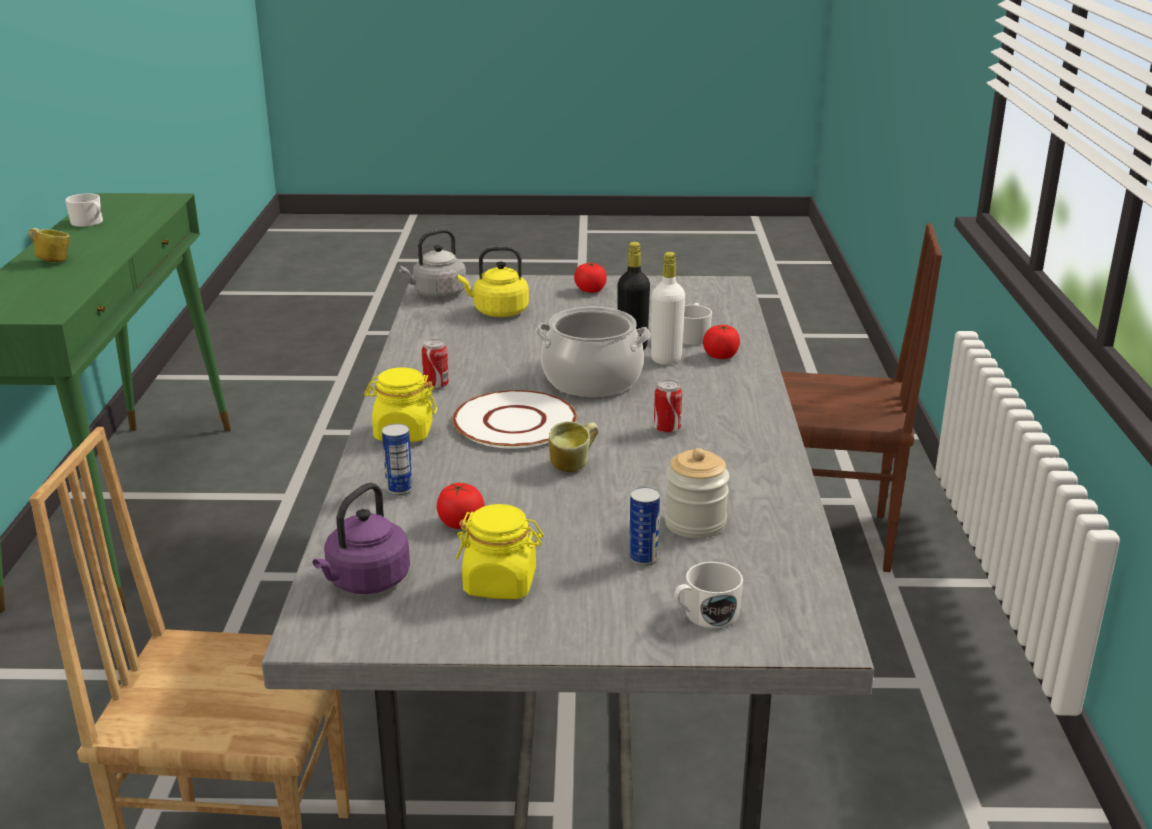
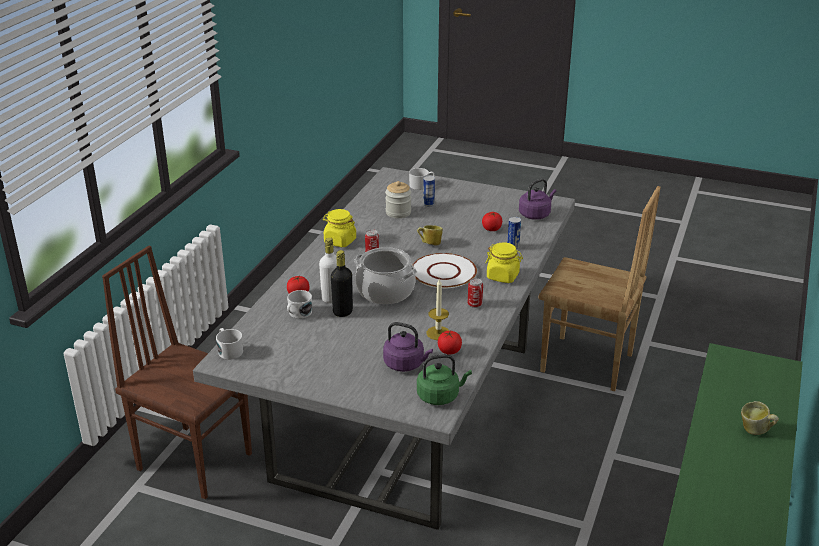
camera: 160 degrees left, 5 degrees up
(89, 223) = (753, 504): white mug -> white mug (229, 351)
(437, 294) = (440, 396): grey kettle -> green kettle
(474, 345) = (438, 333): none -> candle
(498, 312) = (406, 364): yellow kettle -> purple kettle
(500, 584) = (486, 205): yellow jar -> yellow jar (339, 241)
(590, 290) = (324, 375): tomato -> tomato (449, 351)

